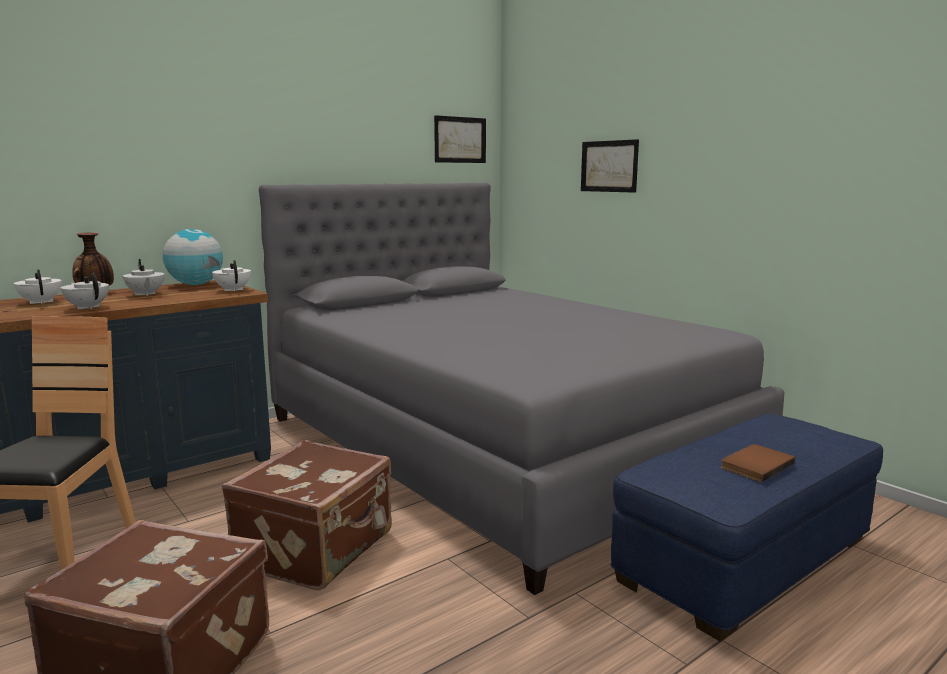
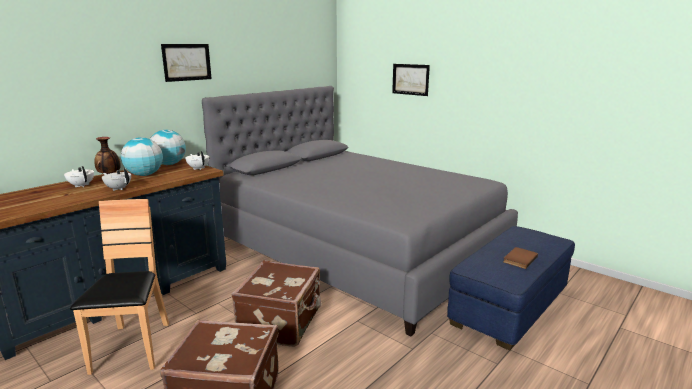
camera: 10 degrees left, 5 degrees up
(145, 294) = (144, 175): white teapot -> globe
(460, 140) = (314, 59): picture -> picture (187, 62)

